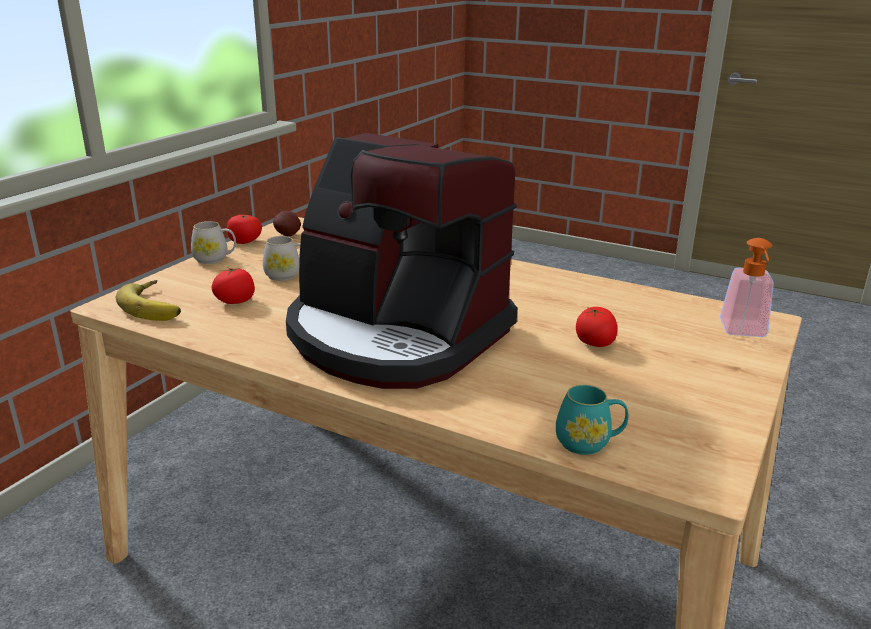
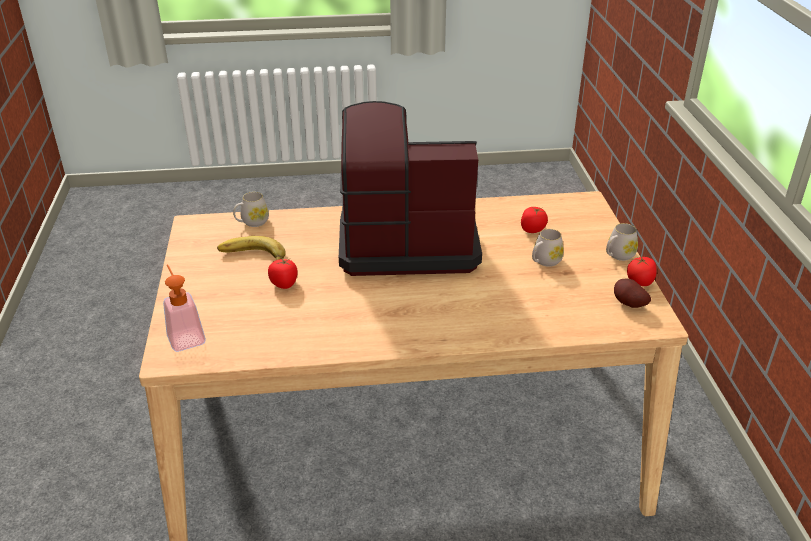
camera: 145 degrees right, 10 degrees up
(157, 306) = (565, 209): banana -> banana (251, 257)
(589, 443) = (252, 222): turquoise mug -> white mug

